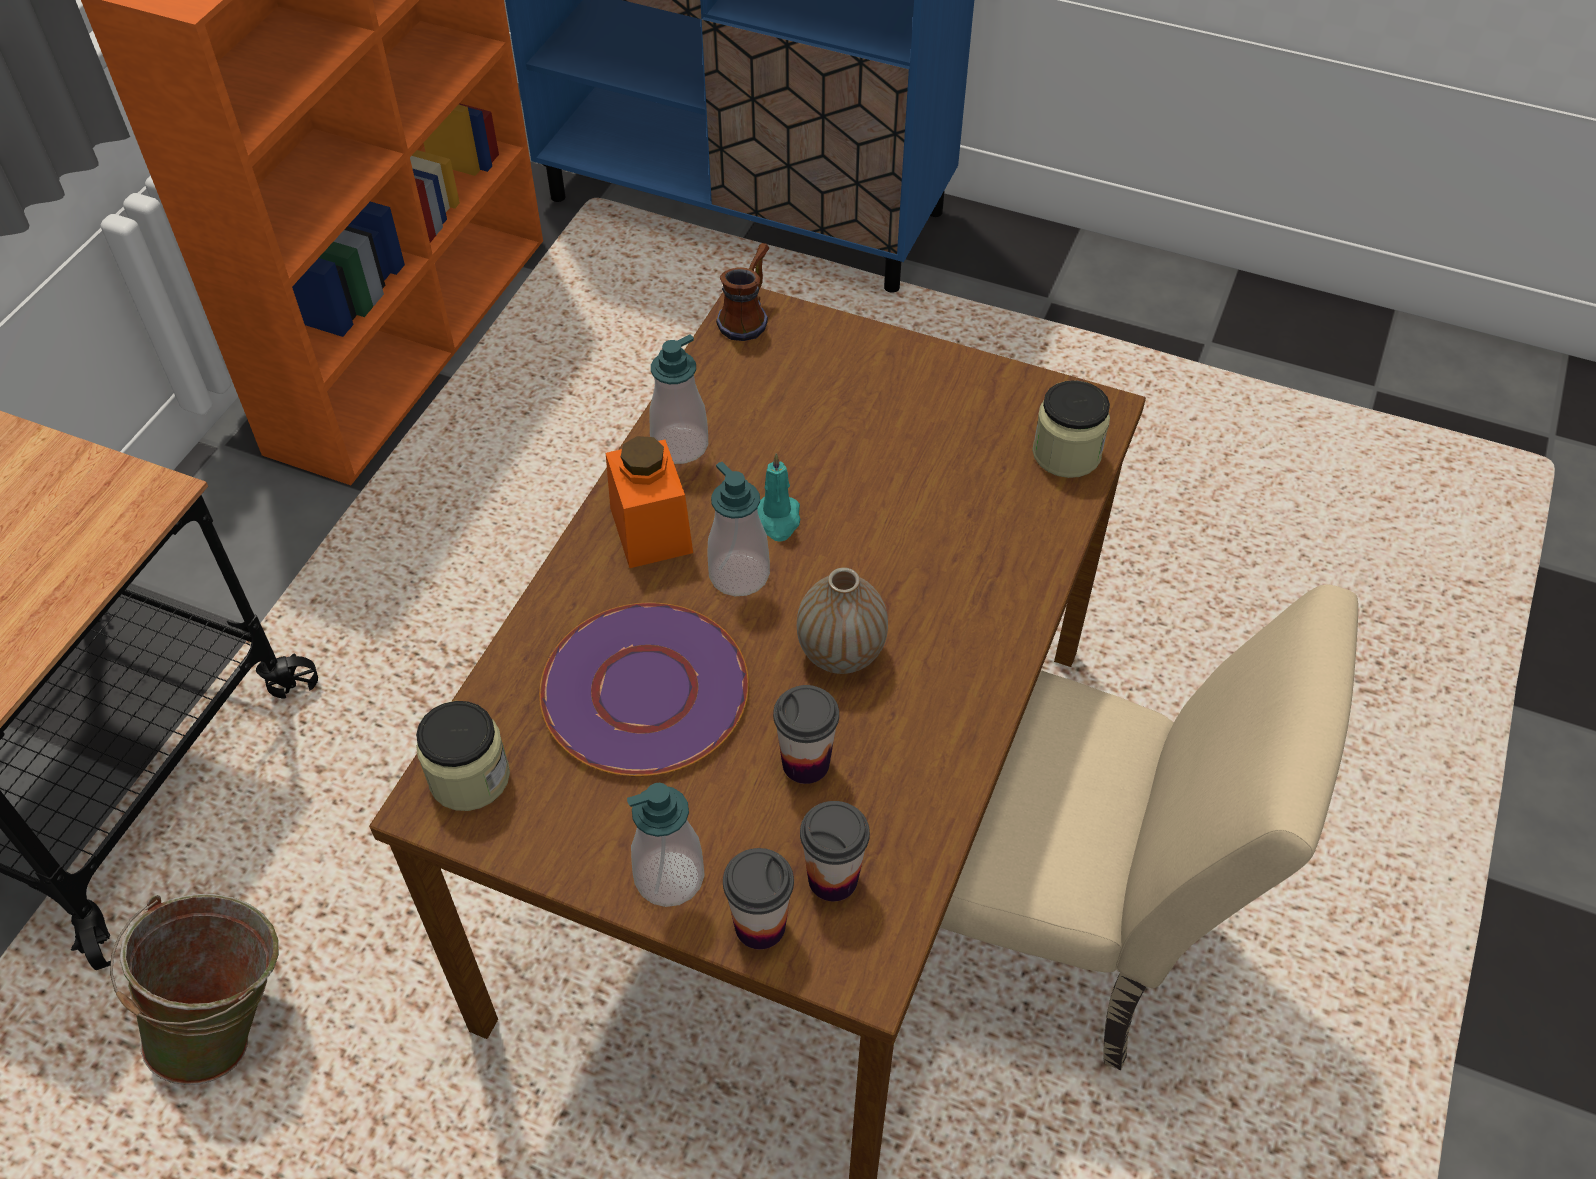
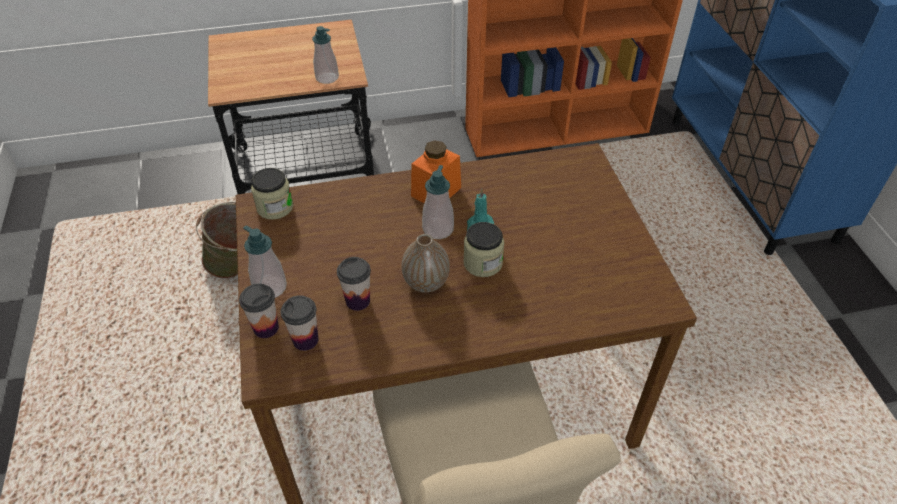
camera: 55 degrees right, 5 degrees down
(645, 690) = (354, 233): purple plate -> none
(680, 445) = (489, 176): soap dispenser -> soap dispenser (327, 78)
(748, 316) = (583, 158): mug -> none
(1066, 453) = (623, 304): jar -> jar (483, 263)

